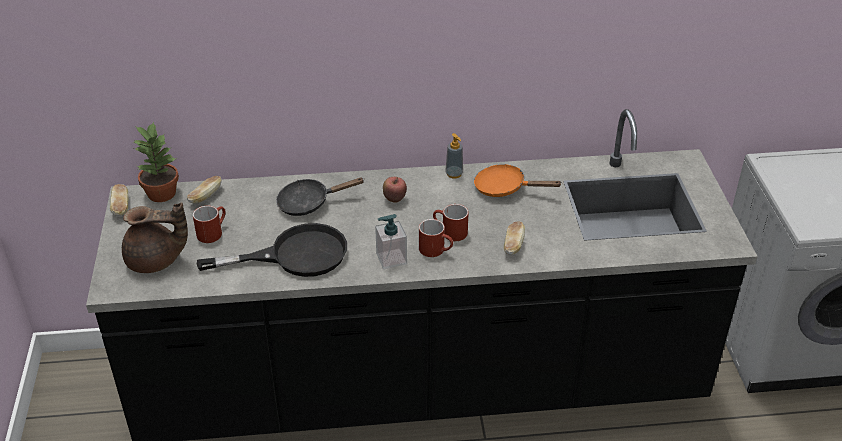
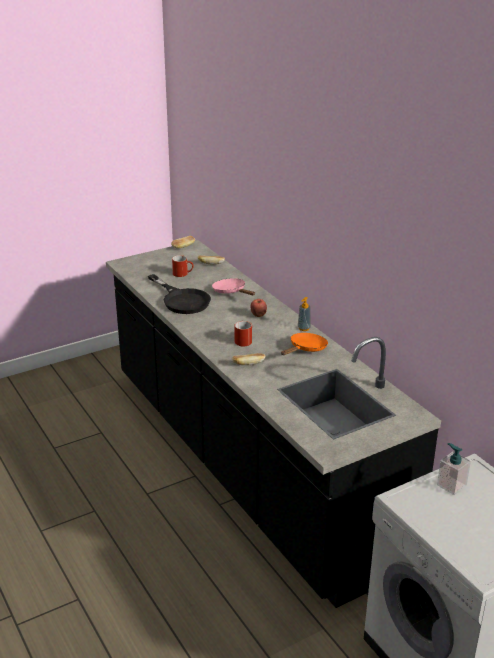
camera: 65 degrees right, 10 degrees down
(156, 261) = (148, 267): brown teapot -> none
(161, 193) = (203, 252): potted plant -> none
(309, 203) = (231, 292): black frying pan -> pink frying pan
(391, 259) = (202, 327): soap dispenser -> soap dispenser (451, 485)
(436, 250) = (221, 339): red mug -> none
(505, 188) = (306, 349): orange frying pan -> orange frying pan turned 45 degrees clockwise

